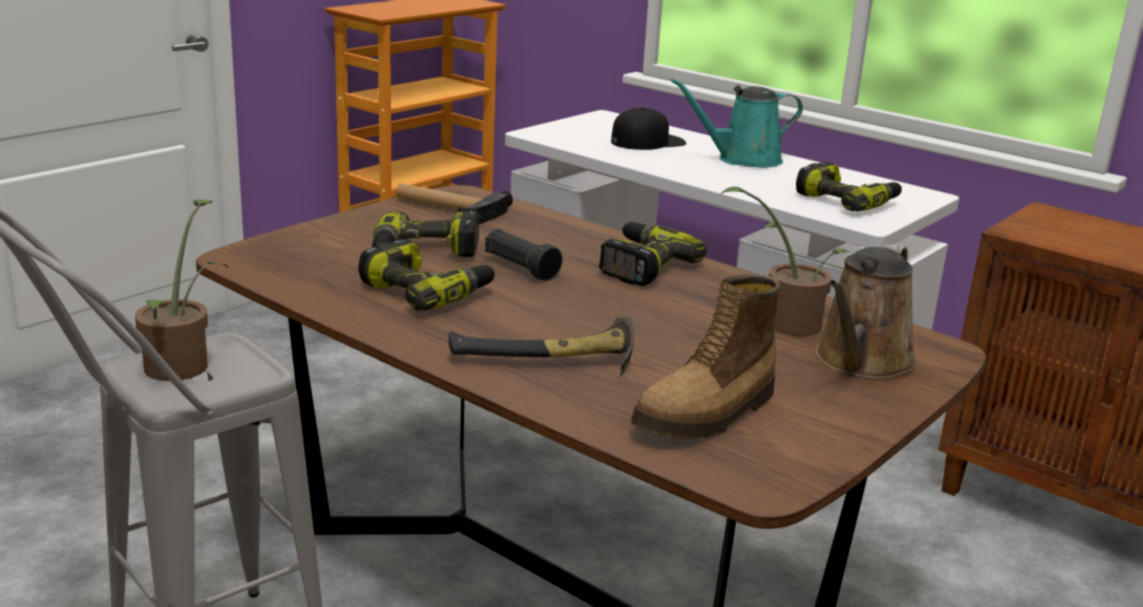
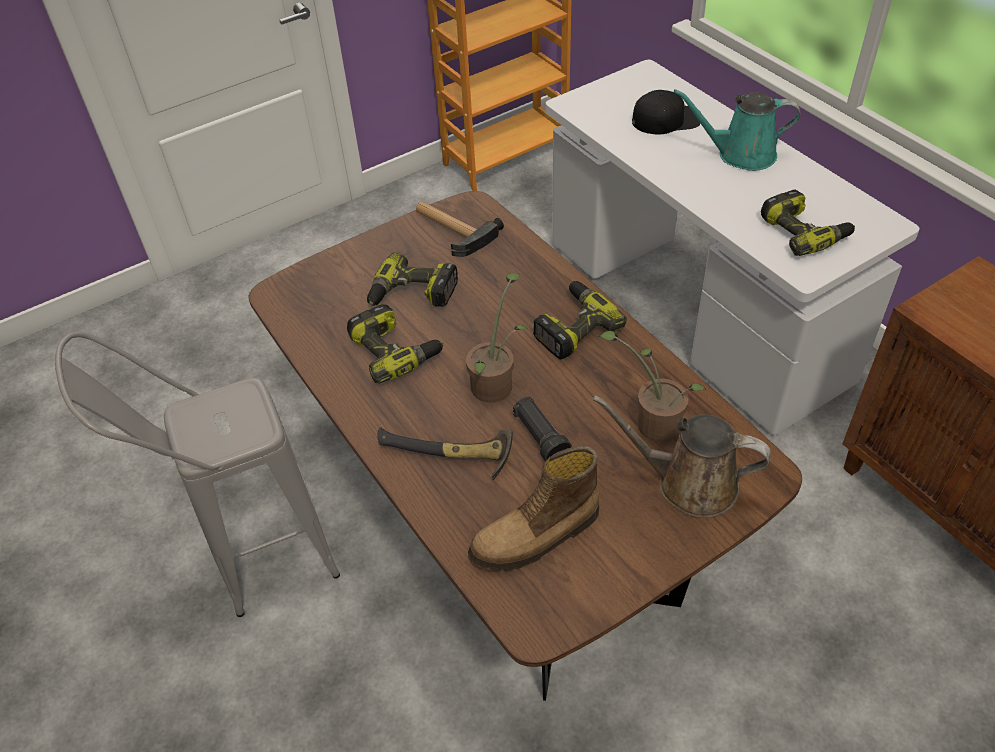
camera: 20 degrees right, 25 degrees up
(183, 363) = (215, 412): potted plant -> potted plant (496, 382)
(520, 268) = (476, 323): black flashlight -> black flashlight (540, 437)
(861, 362) = (688, 483): brown watering can -> brown watering can turned 60 degrees clockwise

